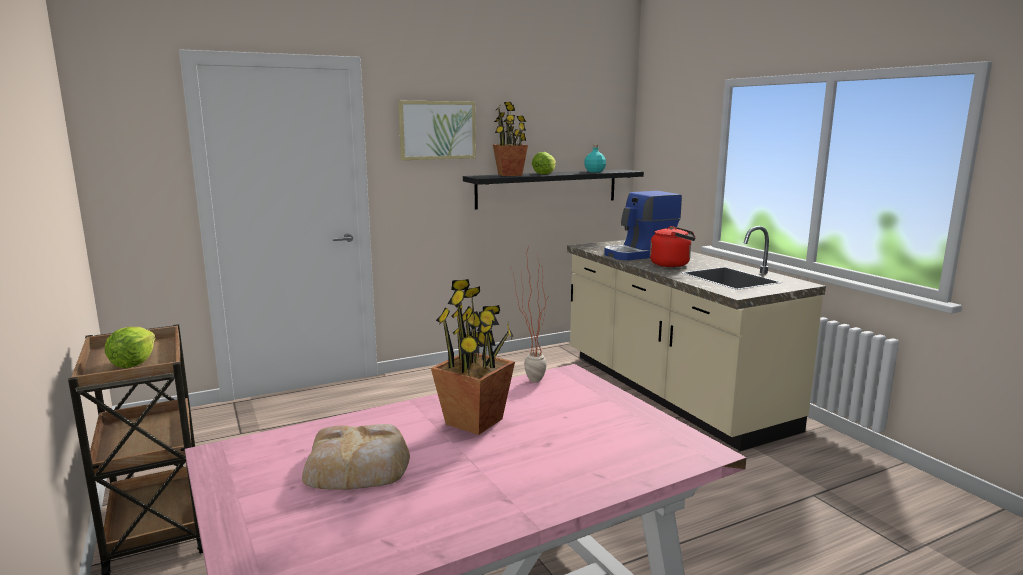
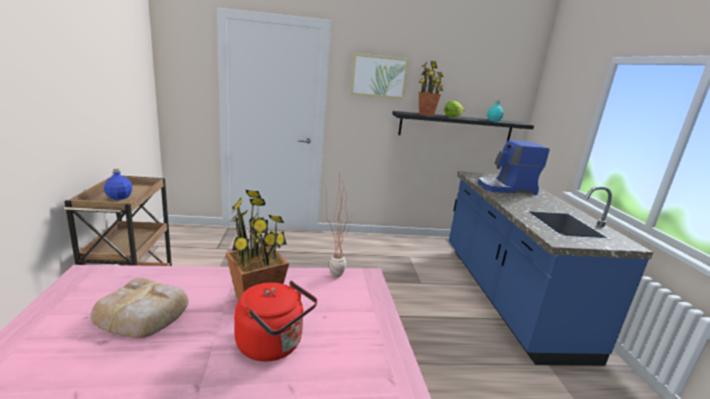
camera: 20 degrees right, 5 degrees up
(134, 362) = (119, 197): lettuce -> blue bottle
(670, 391) = (506, 295): beige counter -> blue counter
(672, 264) = (525, 202): red kettle -> red kettle (273, 345)

